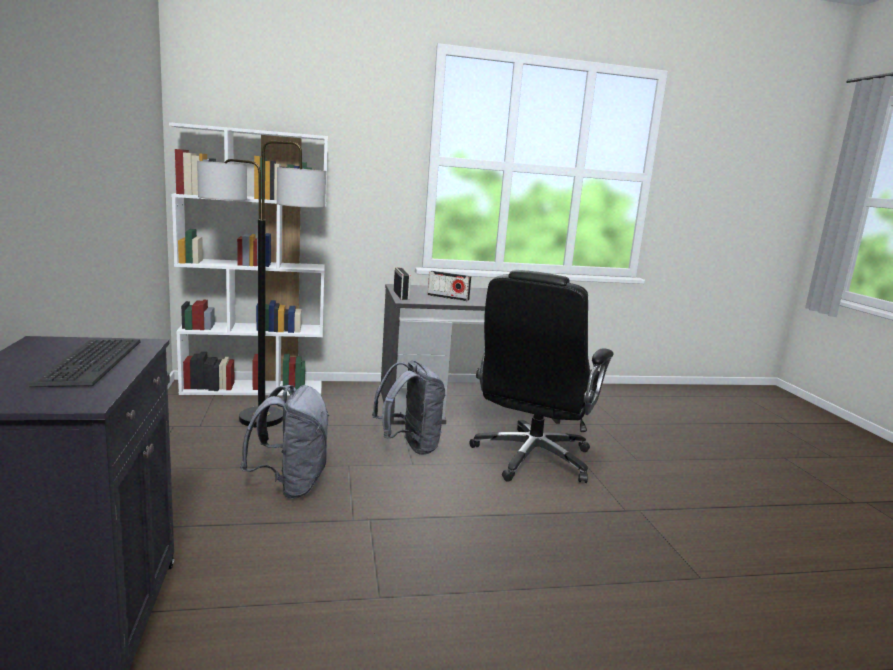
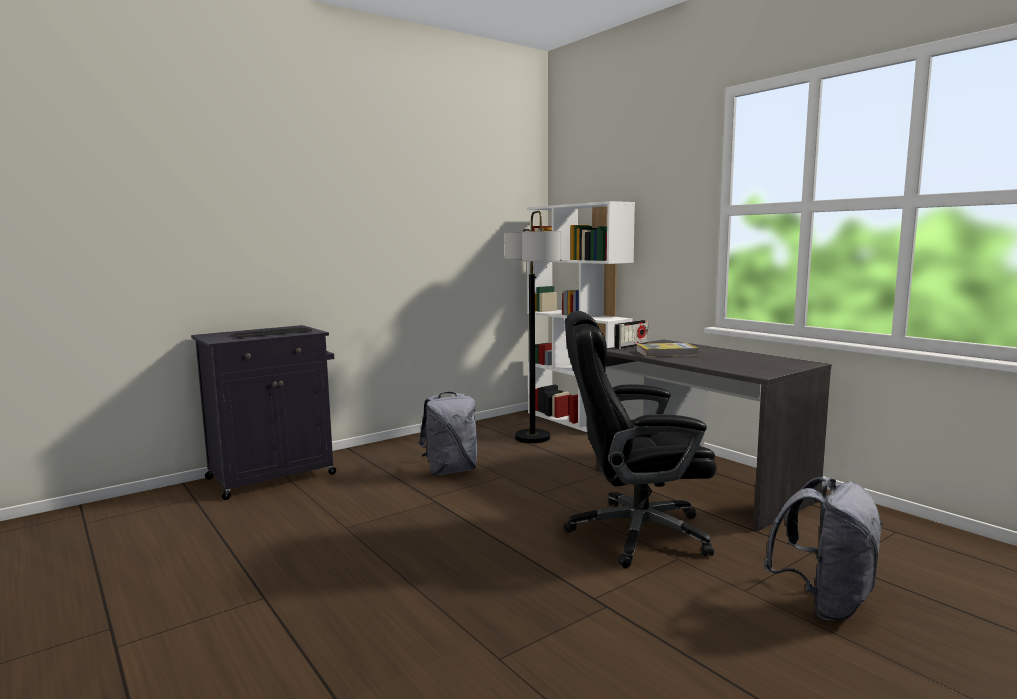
camera: 65 degrees right, 5 degrees down
(409, 446) = (569, 485): grey backpack -> grey backpack (824, 603)
(448, 297) = (666, 353): radio -> book

